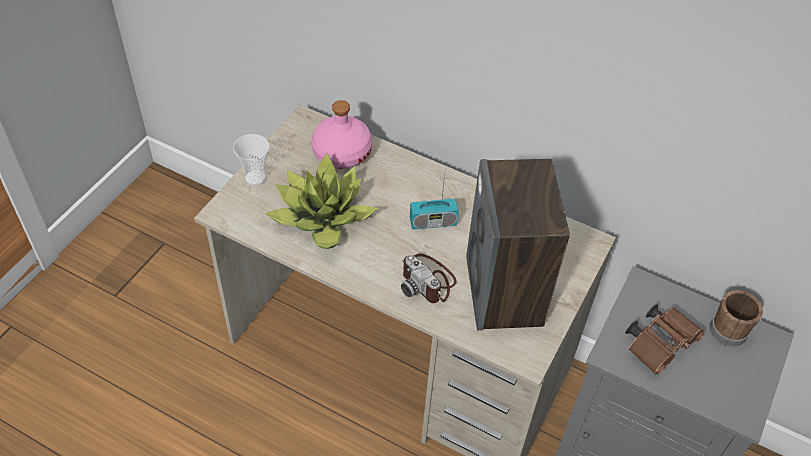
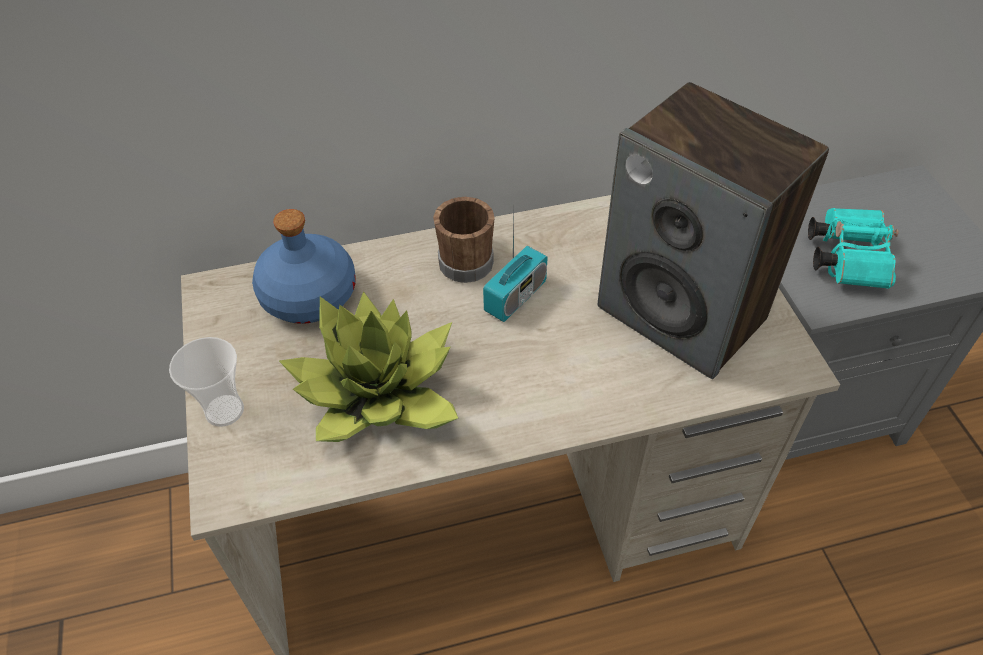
camera: 40 degrees left, 0 degrees up
(341, 152) = (307, 296): pink bottle -> blue bottle
(428, 281) = (592, 368): camera -> none
(661, 343) = (846, 257): brown binoculars -> turquoise binoculars
(730, 328) = (875, 197): brown mug -> brown mug (466, 258)

